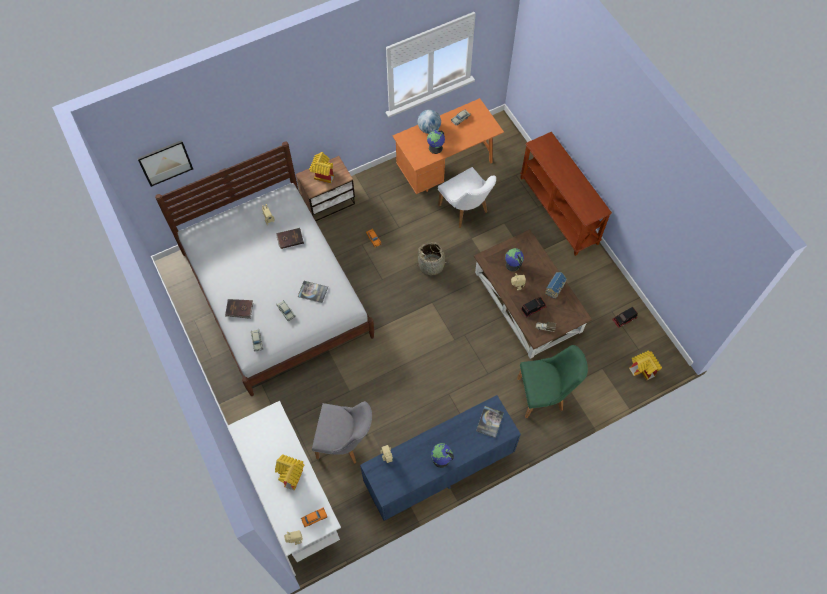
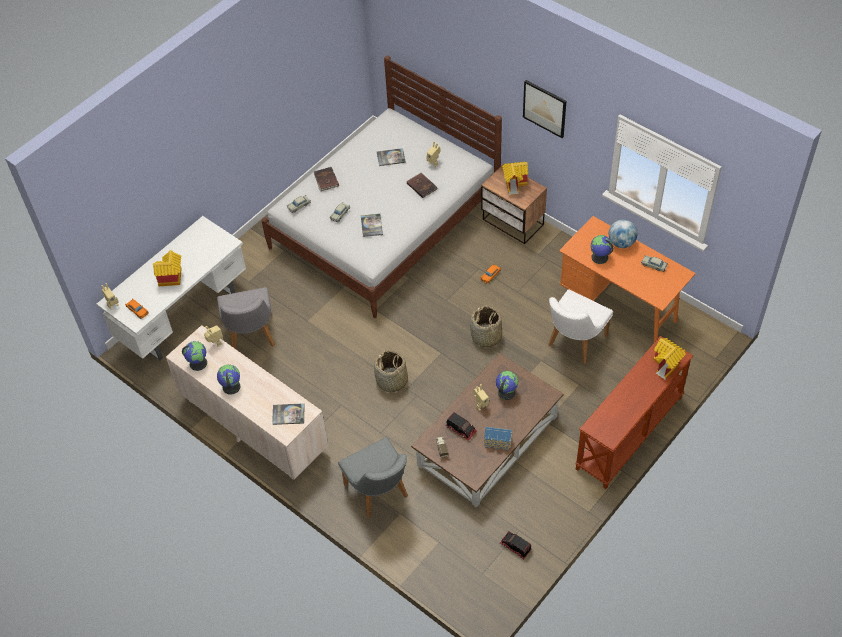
camera: 70 degrees right, 10 degrees down
(165, 162) = (405, 34): picture -> picture (544, 108)
(243, 250) = (391, 157): none -> book
(402, 480) = (198, 363): none -> globe
(438, 469) = (253, 425): blue dresser -> beige dresser
(442, 347) = (392, 381): none -> basket
(545, 394) = (379, 494): green chair -> grey chair
(643, 369) = (458, 586): toy house -> toy house (666, 366)

